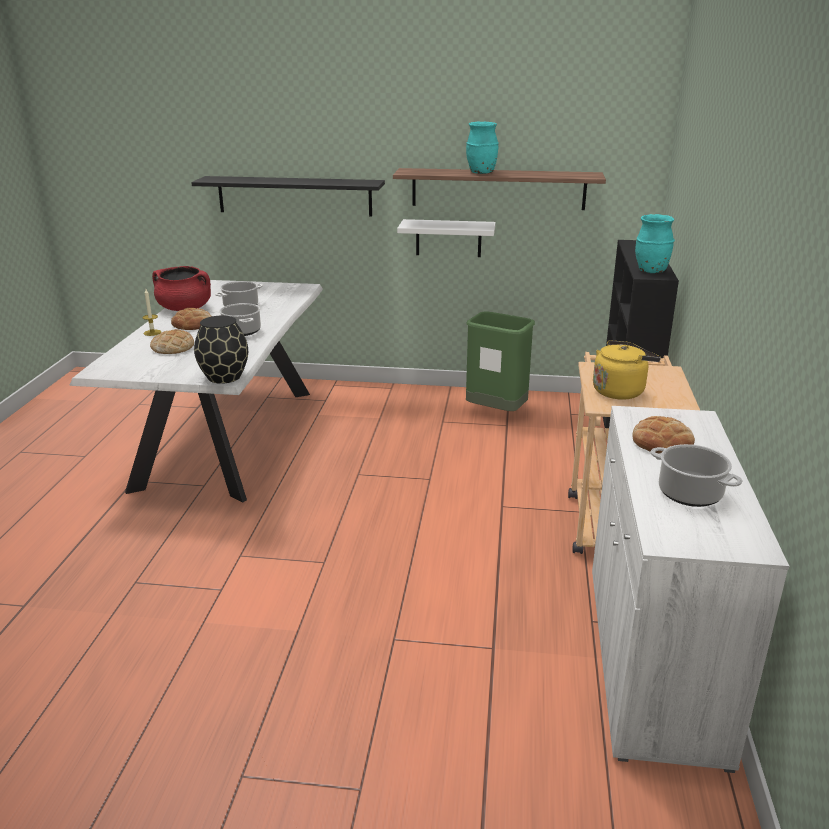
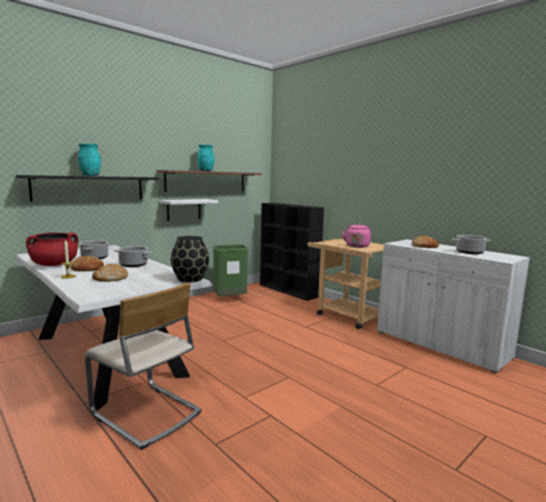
camera: 50 degrees left, 15 degrees down
(147, 519) = (145, 414): none -> beige chair
(620, 391) = (357, 246): yellow kettle -> pink kettle
(651, 271) = (307, 206): turquoise vase -> turquoise vase (90, 176)

